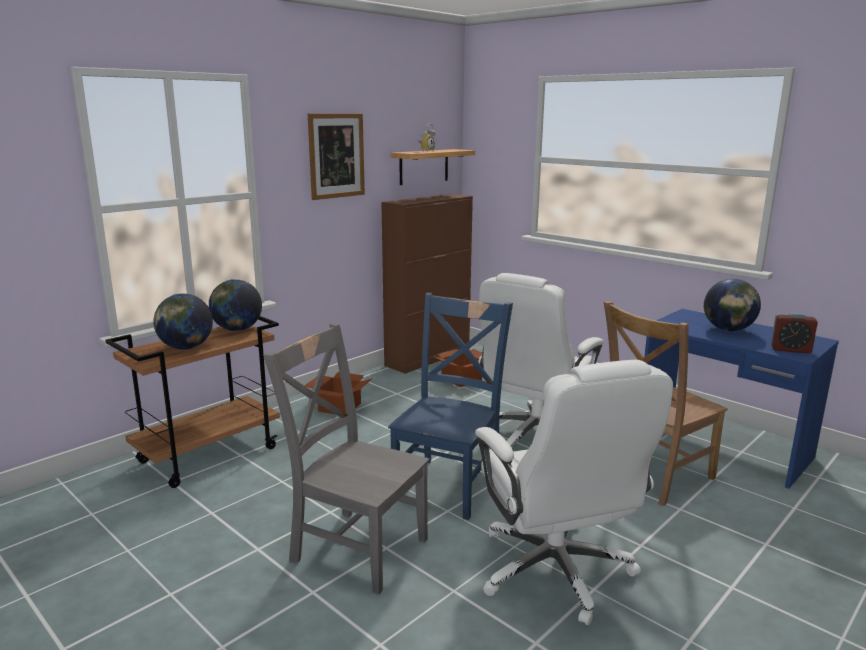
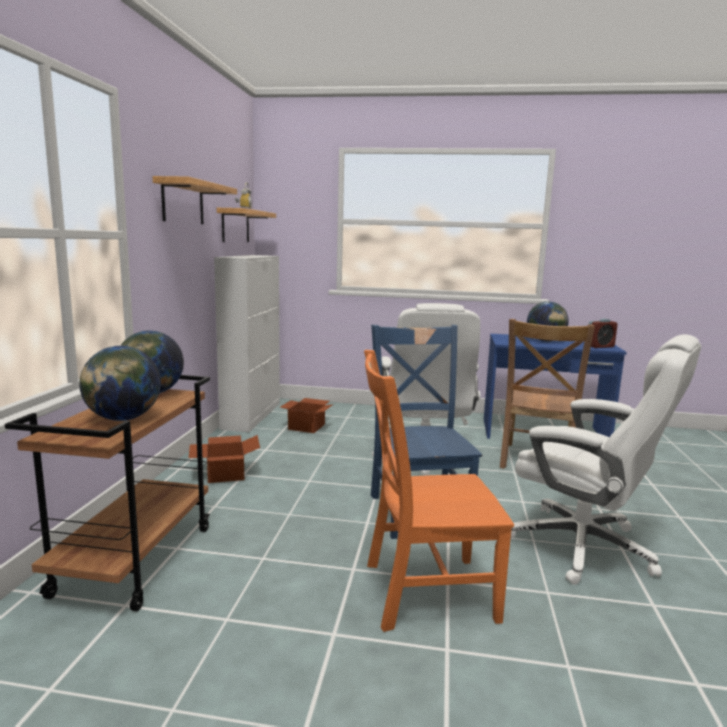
camera: 35 degrees left, 5 degrees down
(336, 156) = (183, 202): picture -> shelf
(355, 547) = (423, 591): grey chair -> orange chair
(428, 357) = (252, 415): brown cabinet -> white cabinet

